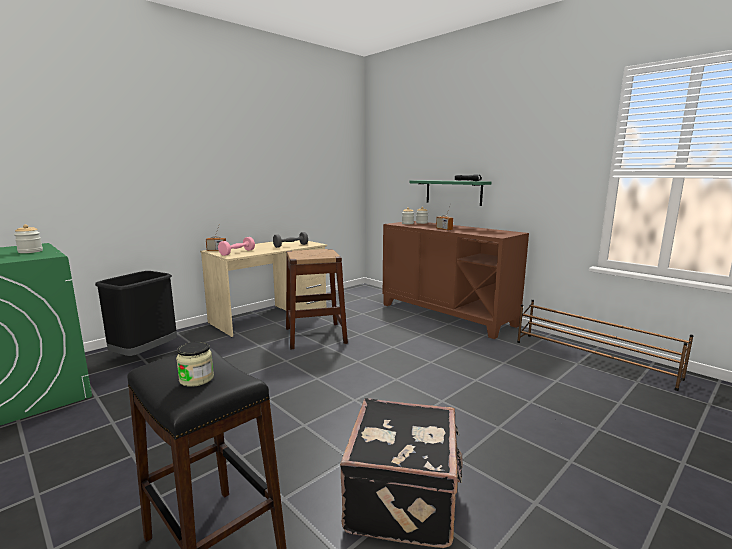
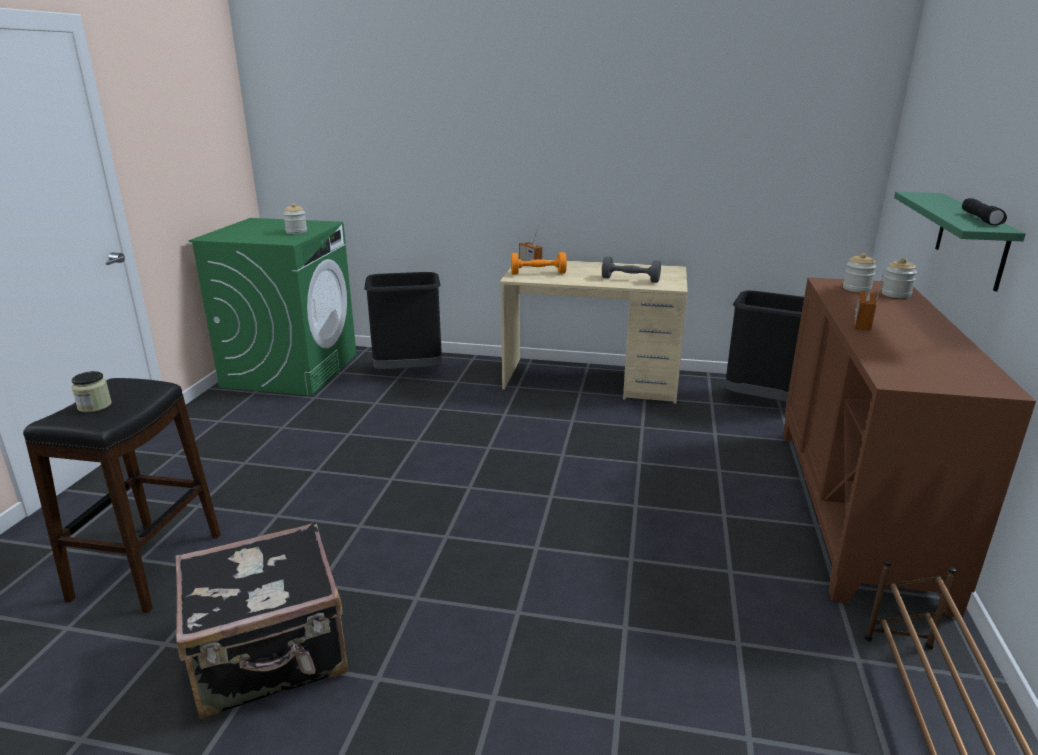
camera: 55 degrees right, 10 degrees up
(237, 252) = (538, 273): pink dumbbell -> orange dumbbell
(315, 335) = (583, 433): brown stool -> none
(353, 297) = (763, 401): none -> black trash can

